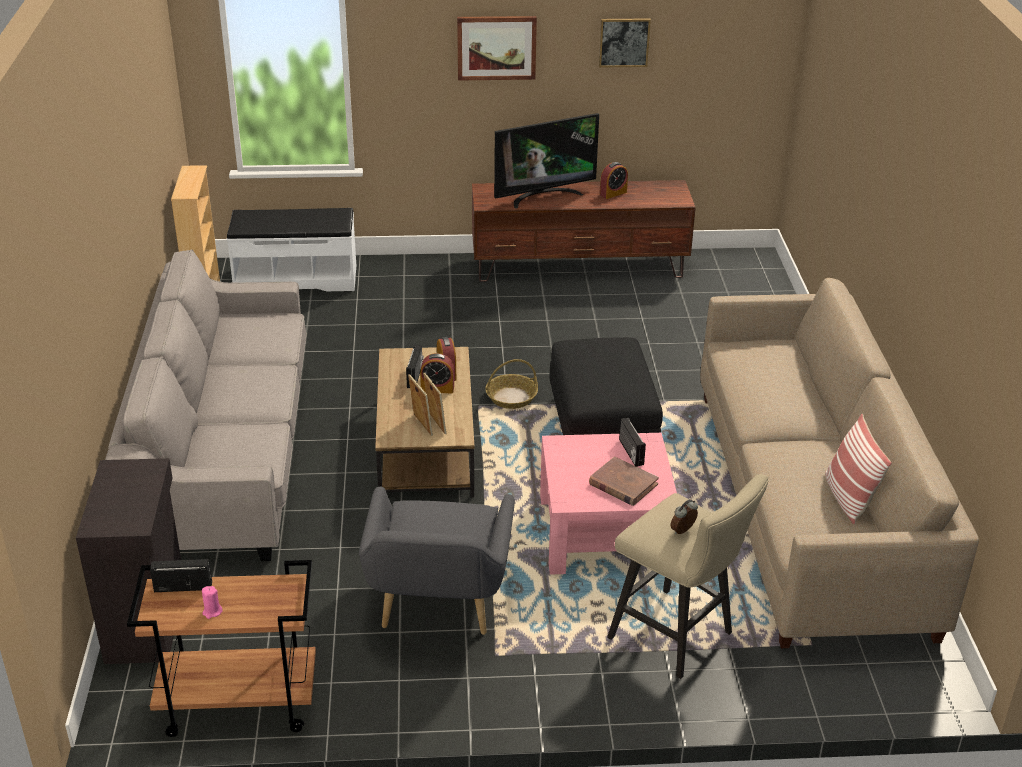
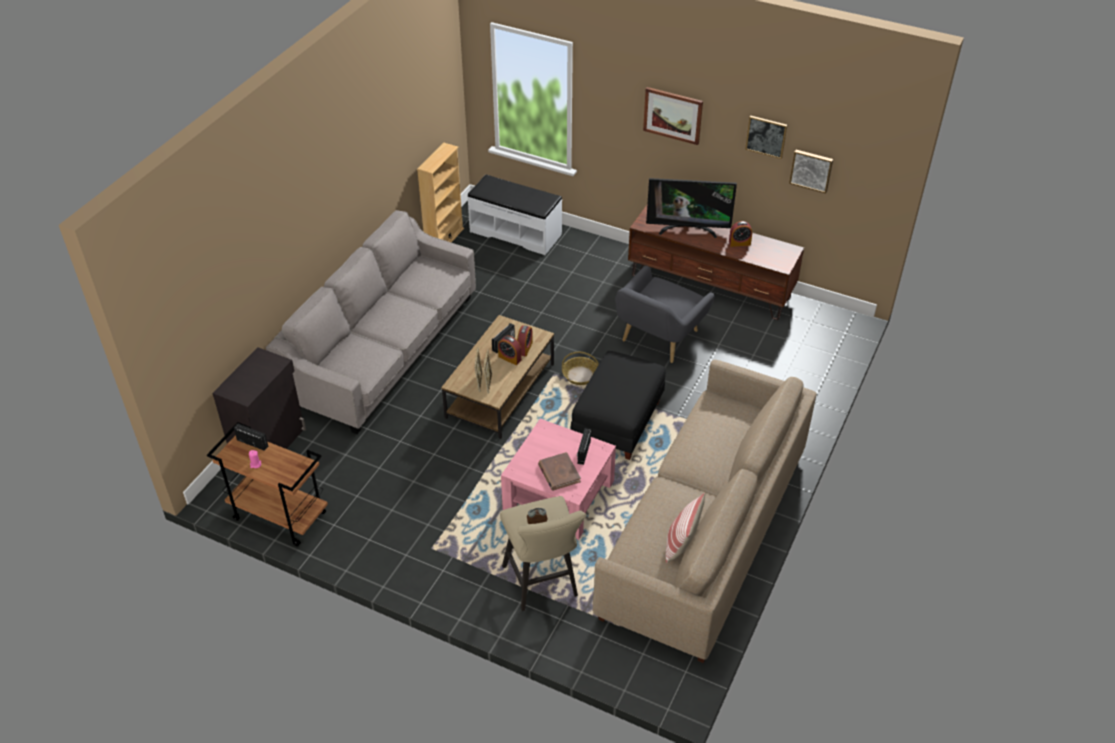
camera: 30 degrees right, 10 degrees up
(437, 604) = (425, 501): grey armchair -> grey armchair (657, 339)
(685, 72) = (811, 170): none -> picture

